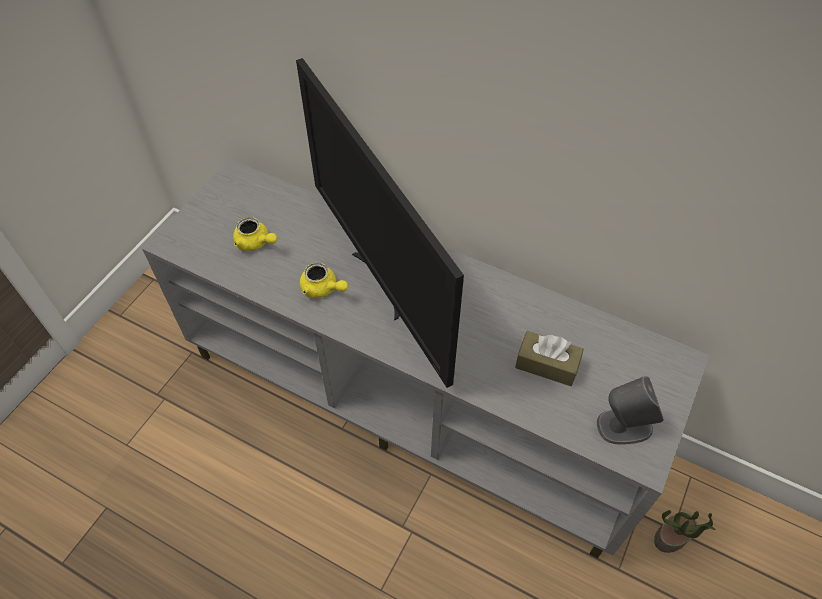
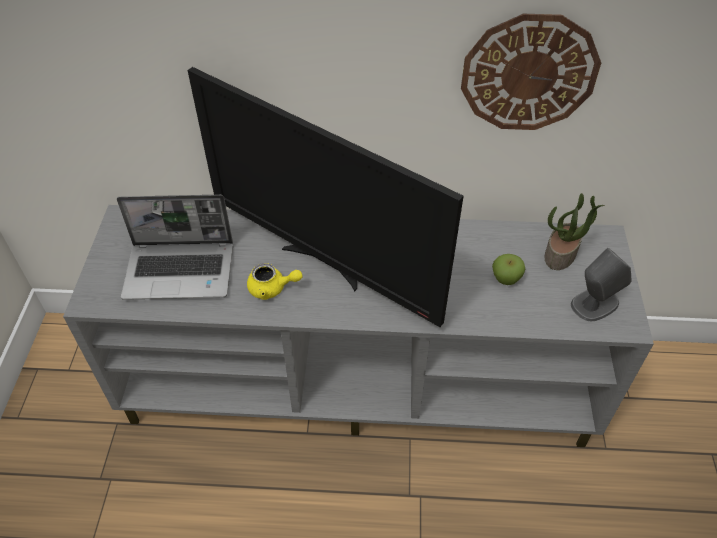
camera: 25 degrees left, 5 degrees down
(255, 243) = (181, 271): yellow teapot -> laptop
(546, 364) = (505, 279): brown tissue box -> apple
(624, 164) = (529, 73): none -> wall clock
(672, 537) = (631, 403): potted plant -> potted plant (561, 255)

